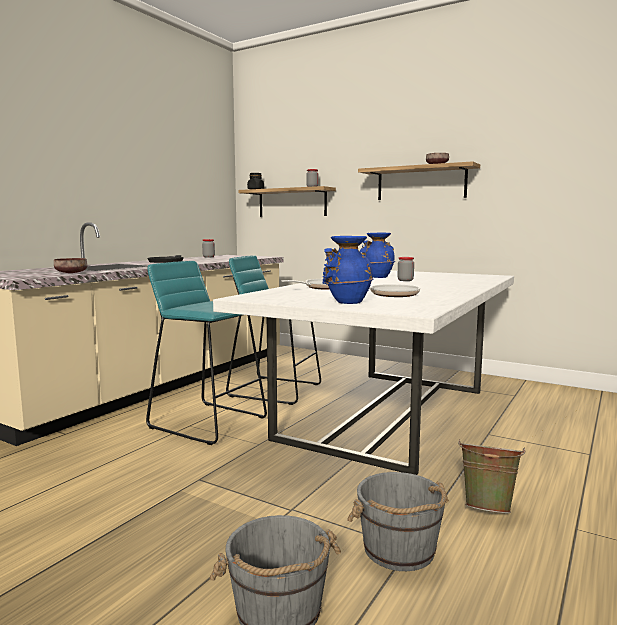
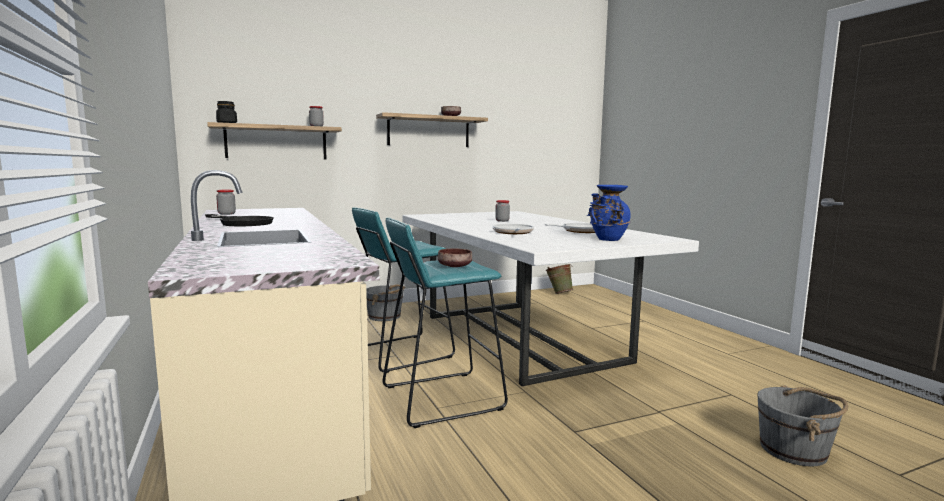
camera: 55 degrees left, 0 degrees up
(71, 273) = (326, 248): brown bowl -> brown bowl (455, 266)
(377, 277) = (464, 220): blue vase -> none
(399, 550) = (733, 397): grey bucket -> grey bucket (385, 316)
(488, 508) = (693, 361): green bucket -> green bucket (559, 293)

